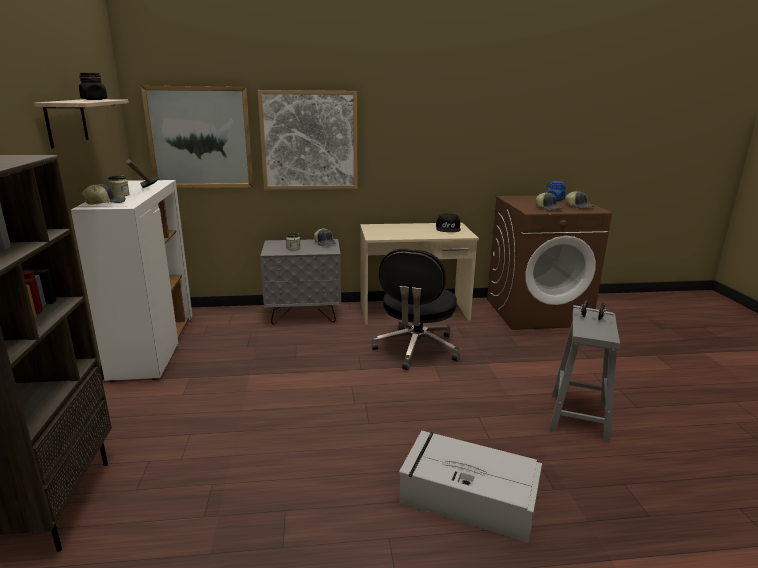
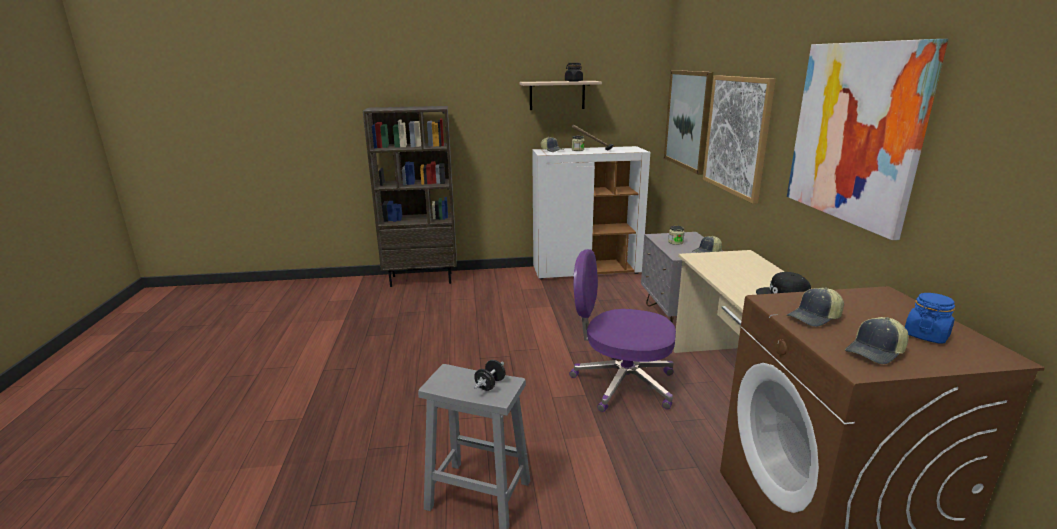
camera: 90 degrees right, 0 degrees up
(416, 349) = (621, 383): black office chair -> purple office chair
(449, 121) = (855, 133): none -> picture
(467, 496) = (379, 400): grey storage box -> none

